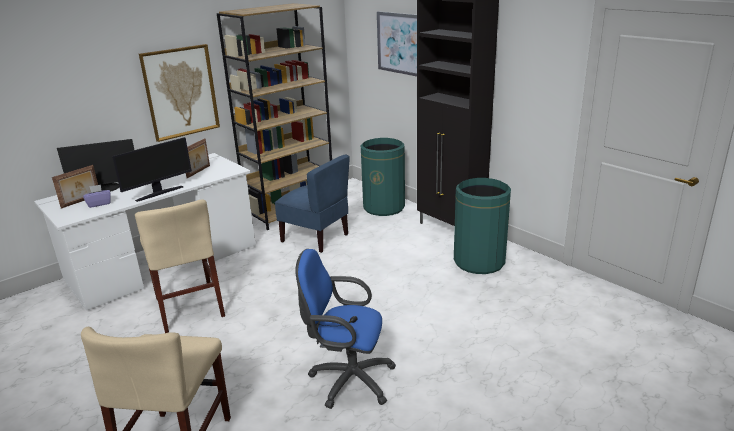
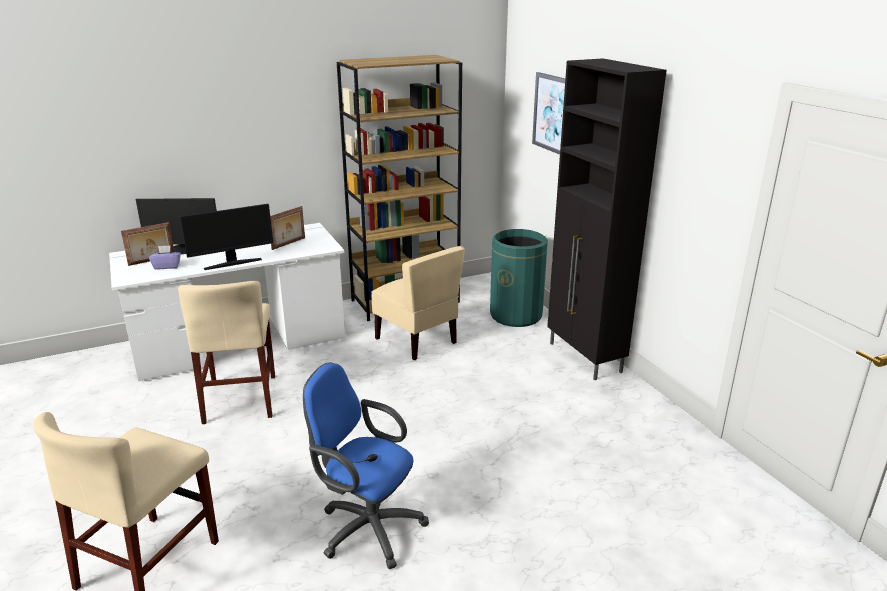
camera: 15 degrees right, 0 degrees up
(180, 92) = (286, 149): picture -> none
(316, 238) = (417, 340): blue chair -> beige chair
(479, 261) = (600, 408): green trash can -> none

